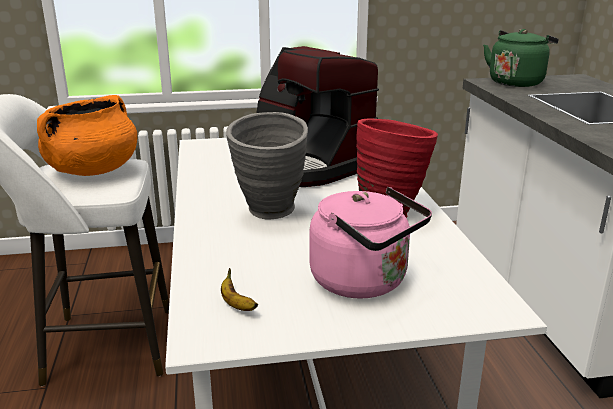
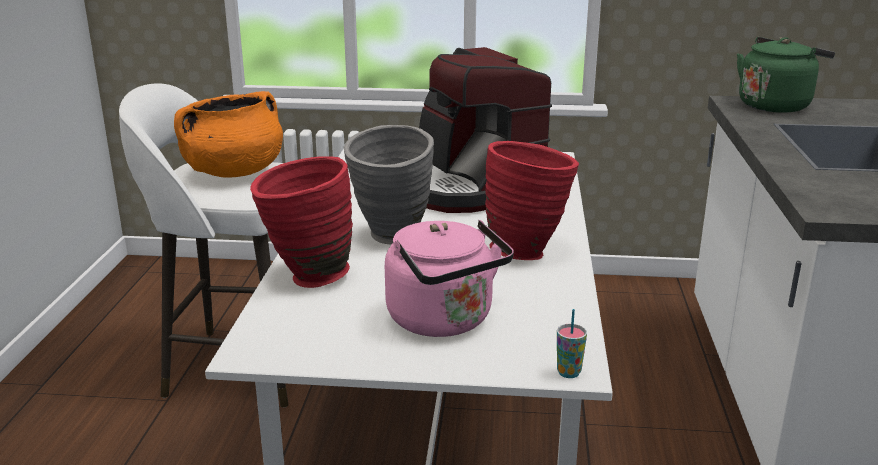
camera: 15 degrees right, 0 degrees up
(214, 259) = (306, 278): none -> red vase
(236, 304) = (301, 325): banana -> none
(500, 314) = (568, 373): none -> cup

